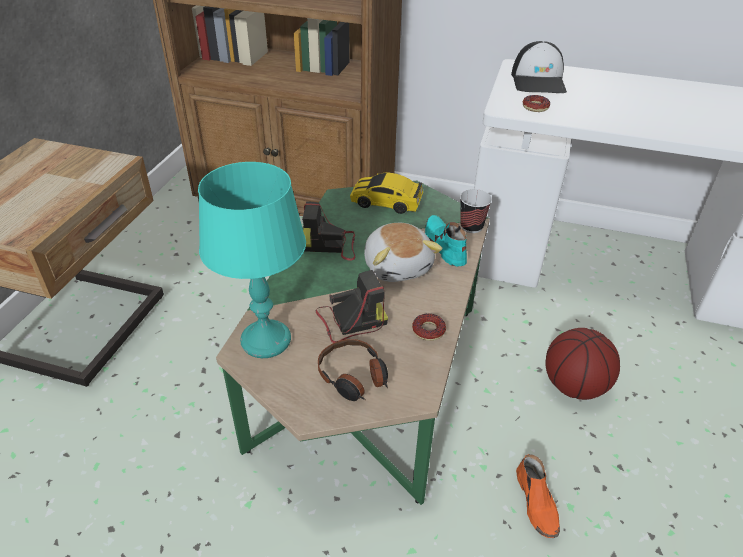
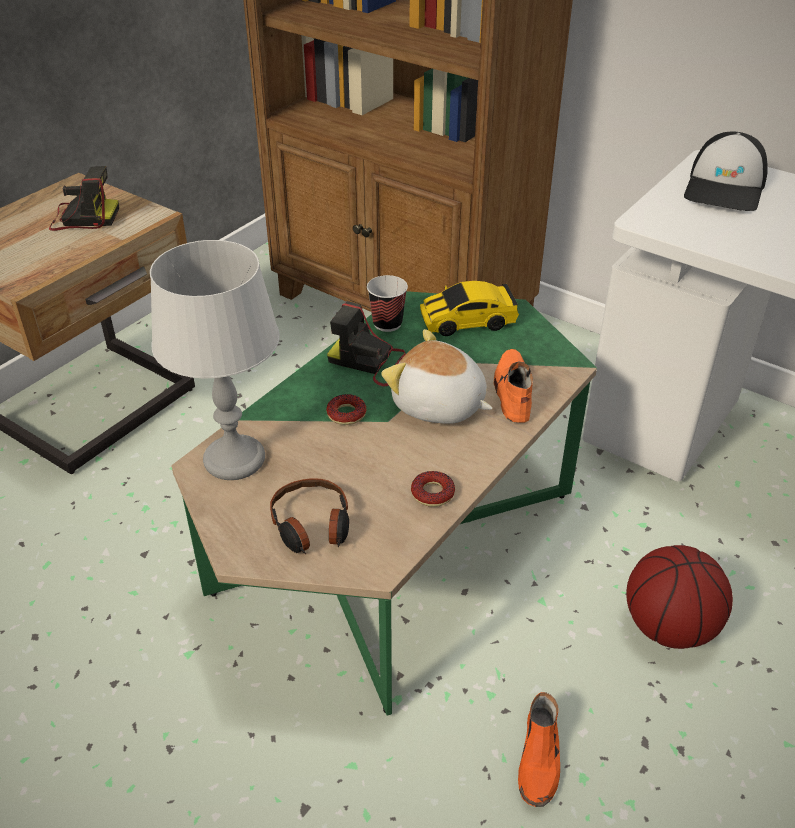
camera: 20 degrees right, 0 degrees up
(265, 340) = (233, 459): turquoise table lamp -> grey table lamp
(350, 320) = (343, 459): camera -> camera (83, 218)
(386, 202) = (468, 322): toy car -> toy car turned 45 degrees counterclockwise
(398, 266) = (438, 406): plush toy -> plush toy turned 120 degrees clockwise
(443, 246) = (512, 392): turquoise shoe -> orange shoe
(471, 227) = (564, 374): cup -> cup (387, 324)
(535, 107) = (693, 225): donut -> donut (346, 414)

